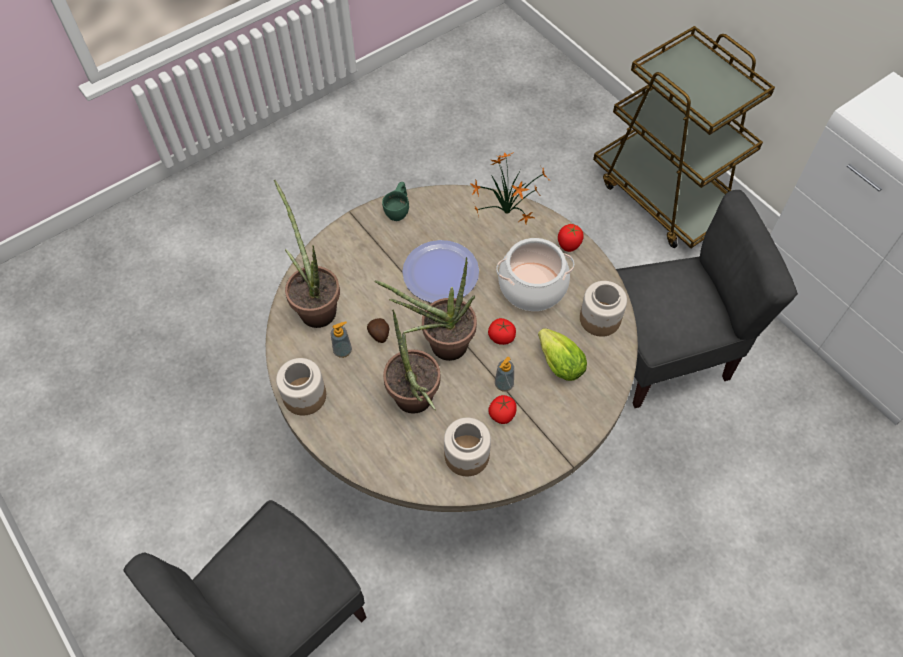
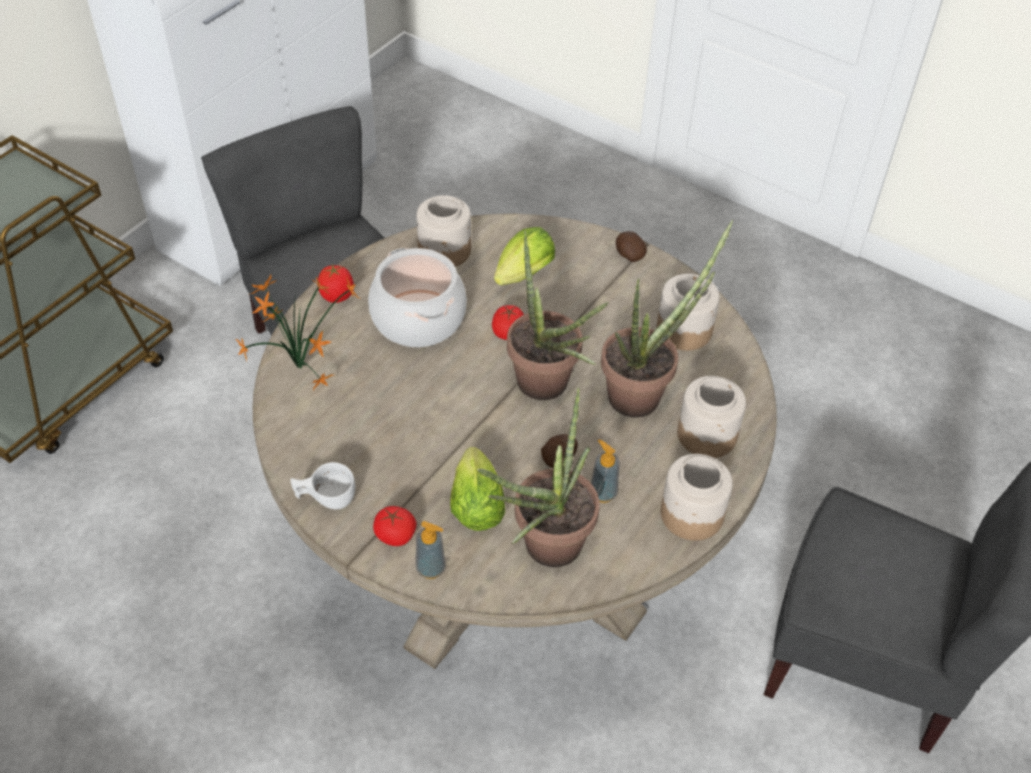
camera: 110 degrees left, 10 degrees down
(364, 432) = (707, 434): none -> jar
(365, 281) = (476, 502): none -> lettuce
(399, 209) = (325, 498): green cup -> white cup
(441, 273) = (430, 417): plate -> none
(502, 414) = (615, 311): tomato -> tomato (395, 535)
(504, 384) = (575, 317): soap dispenser -> soap dispenser (431, 568)
(561, 446) = (628, 255): none -> potato

